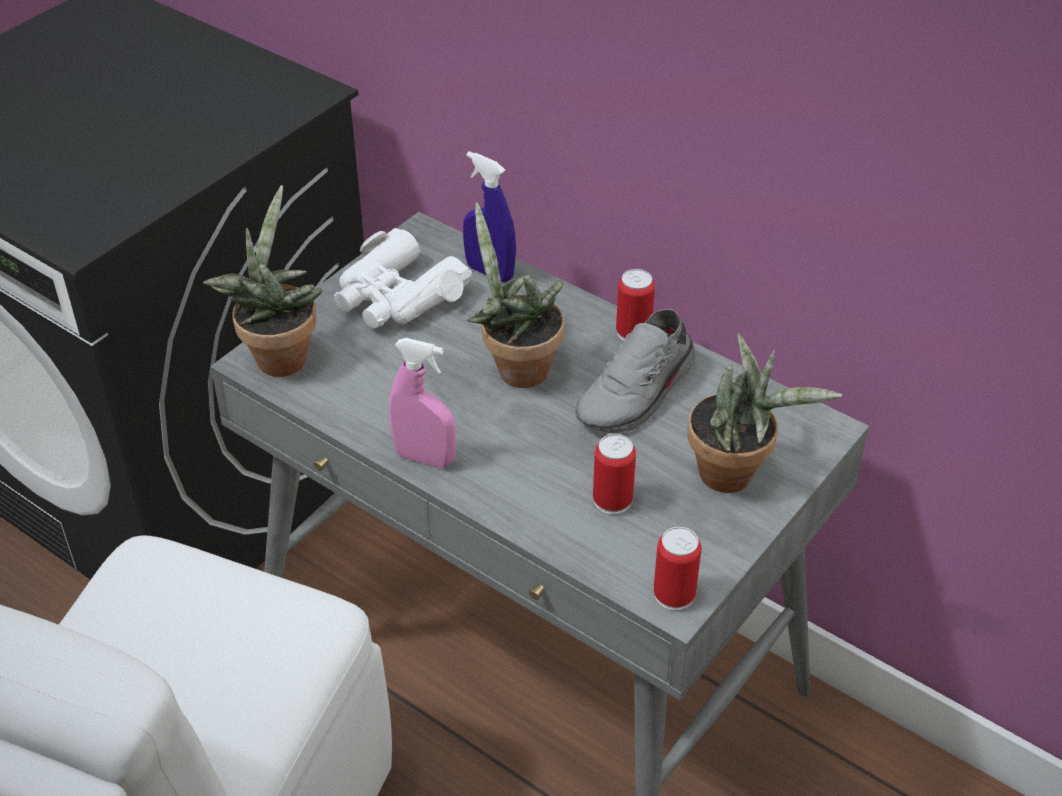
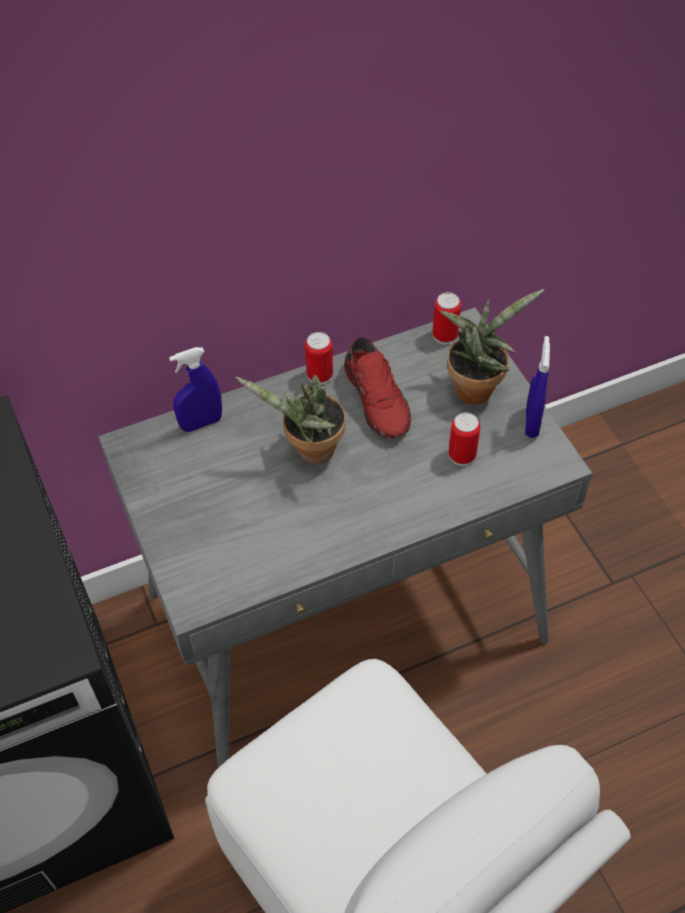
camera: 60 degrees left, 10 degrees up
(279, 355) = (197, 585): potted plant -> none
(397, 296) = (186, 487): white binoculars -> none
(425, 458) = (362, 538): pink spray bottle -> none
(639, 394) = (378, 399): grey shoe -> red shoe
(674, 595) = (554, 461): can -> can (445, 335)
(720, 550) = (531, 423): none -> blue spray bottle

